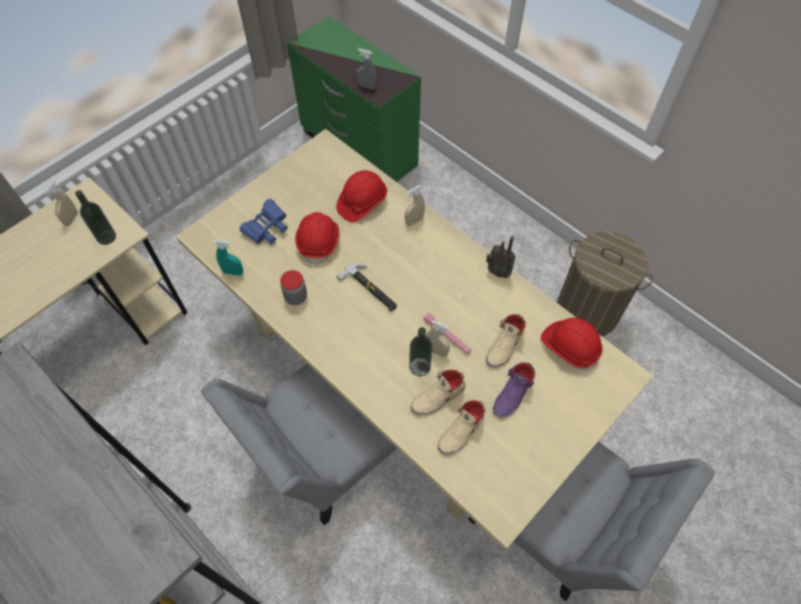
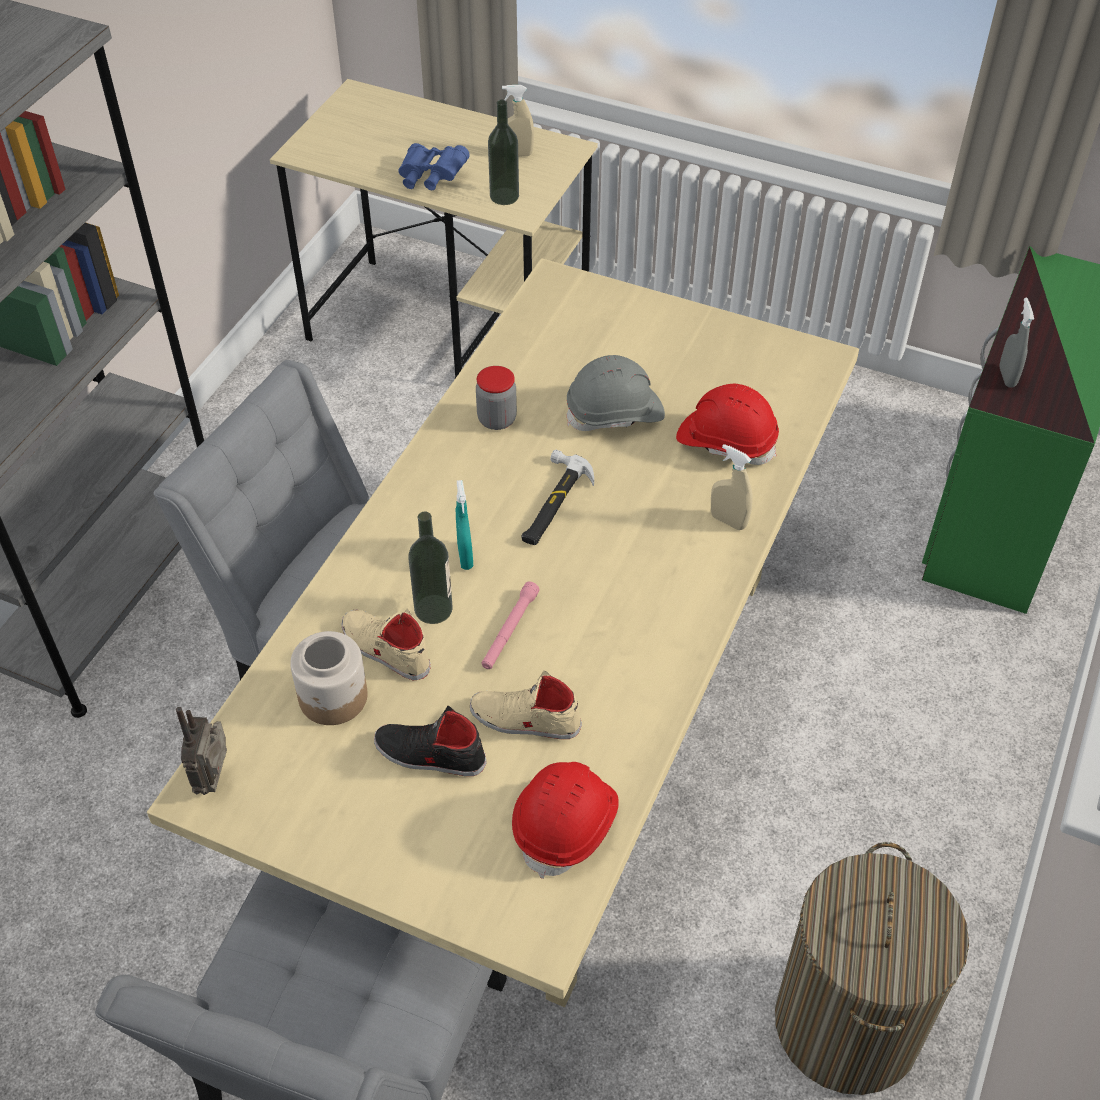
camera: 70 degrees right, 10 degrees down
(233, 272) = (507, 337): turquoise spray bottle -> turquoise spray bottle (465, 556)
(267, 229) = (606, 347): blue binoculars -> blue binoculars (430, 178)
(319, 242) = (615, 414): red hard hat -> grey hard hat
(436, 351) = (473, 624): beige spray bottle -> none
(461, 431) = (333, 698): beige shoe -> jar
(498, 271) = (682, 671): radio -> radio (215, 778)
(513, 395) = (429, 755): purple shoe -> black shoe

